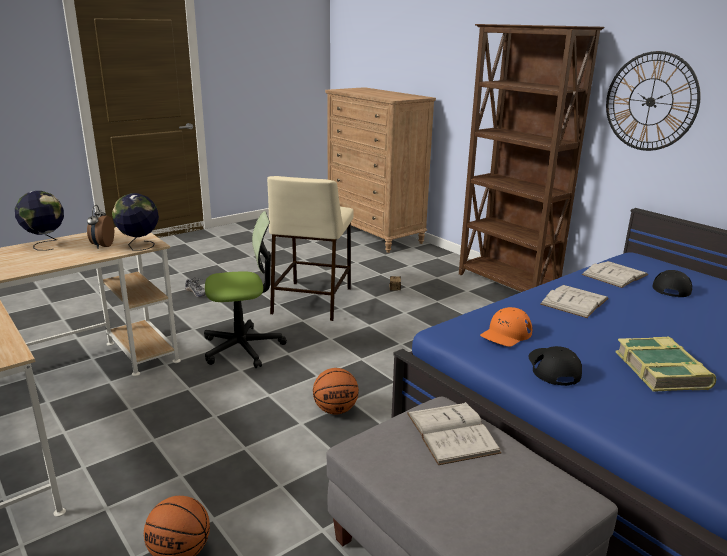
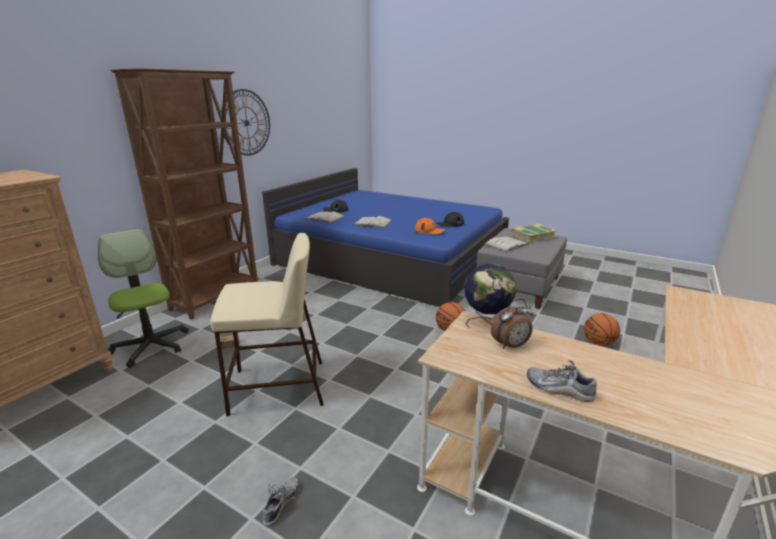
camera: 110 degrees left, 0 degrees up
(45, 244) = (559, 389): globe -> shoe
(243, 347) = (403, 397): office chair -> office chair (151, 346)
(662, 370) = (429, 212): book -> book (532, 236)

